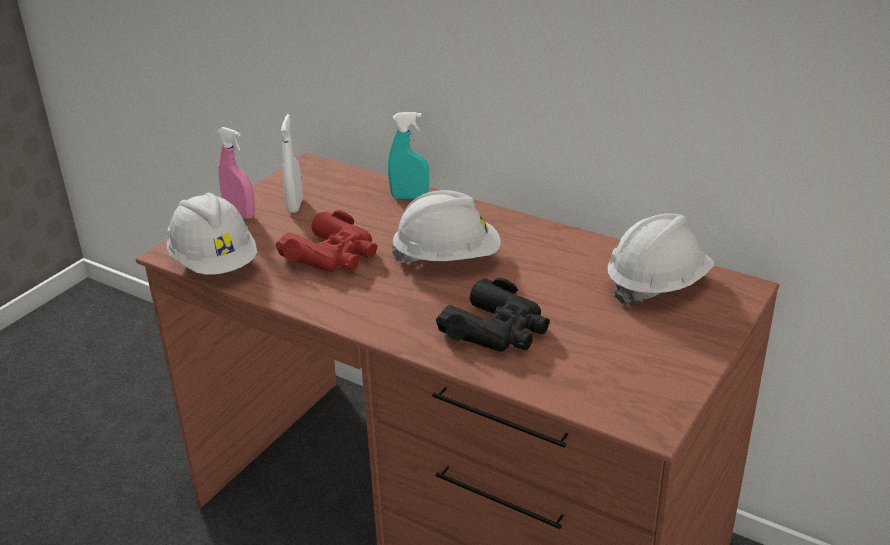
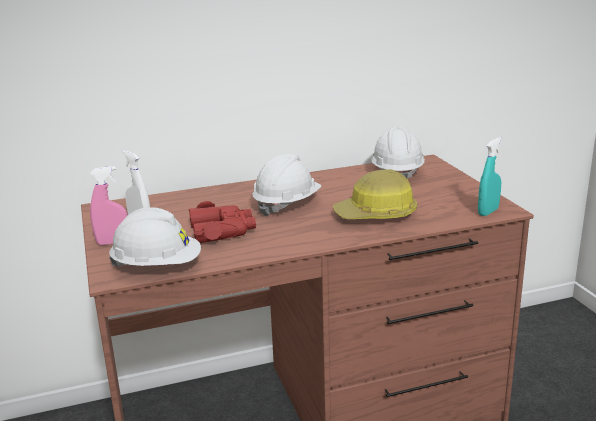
camera: 50 degrees left, 10 degrees down
(409, 197) = (203, 194): turquoise spray bottle -> turquoise spray bottle (488, 212)
(497, 330) = (376, 215): black binoculars -> hard hat

